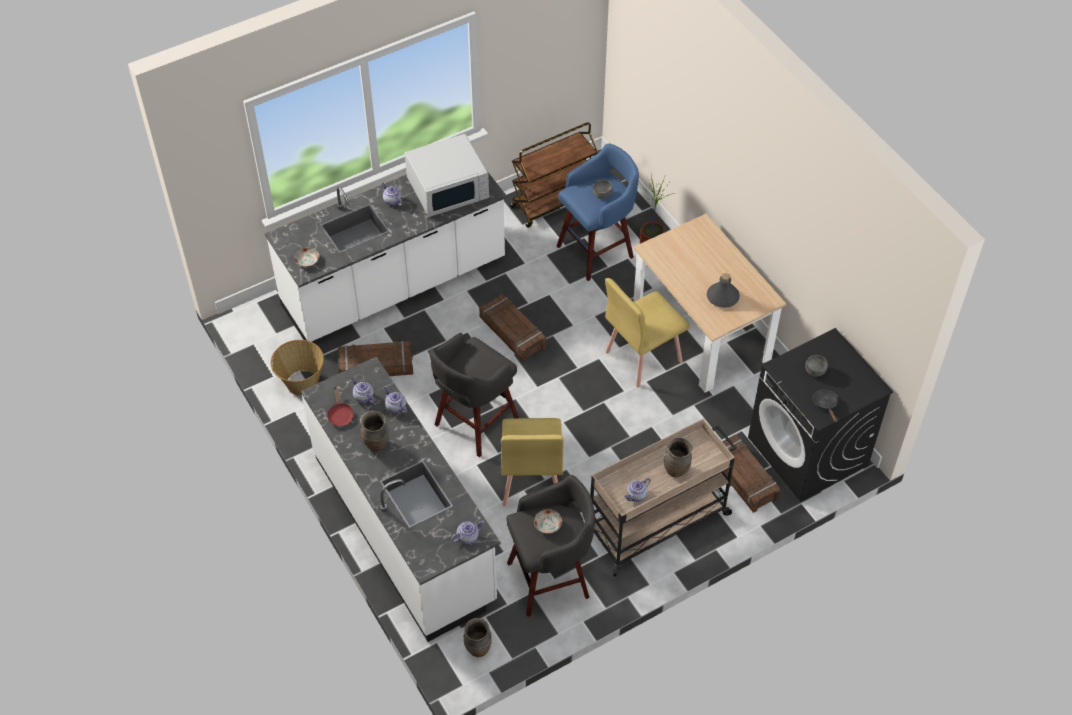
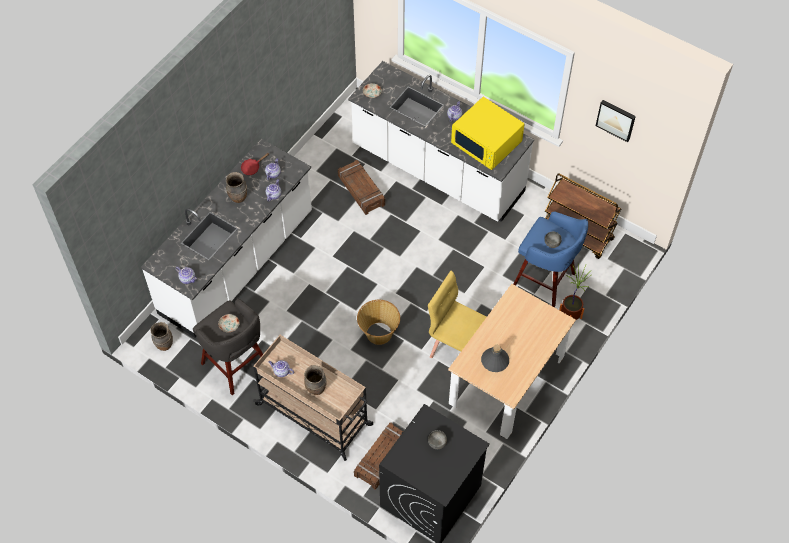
camera: 65 degrees right, 5 degrees up
(301, 382) = (324, 156): basket -> basket (379, 333)
(448, 188) = (486, 143): white microwave -> yellow microwave
(474, 423) = (343, 268): grey stool -> none
(513, 332) = (436, 258): crate -> none
(531, 481) = (311, 322): yellow chair -> none
(536, 45) = (616, 119): none -> picture
(825, 404) = (407, 461): black frying pan -> none

